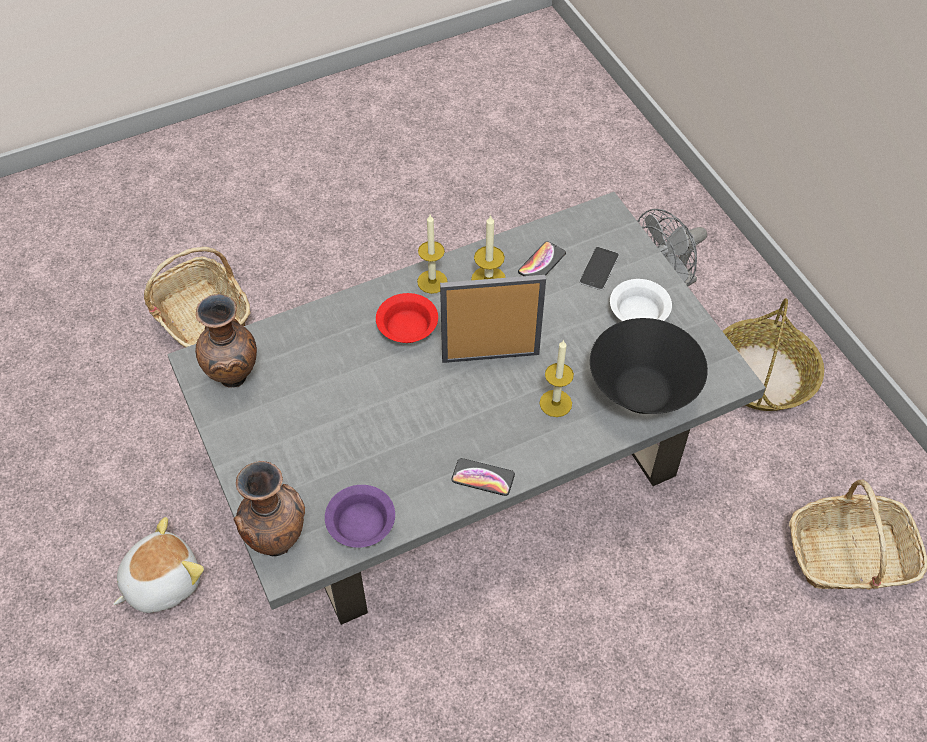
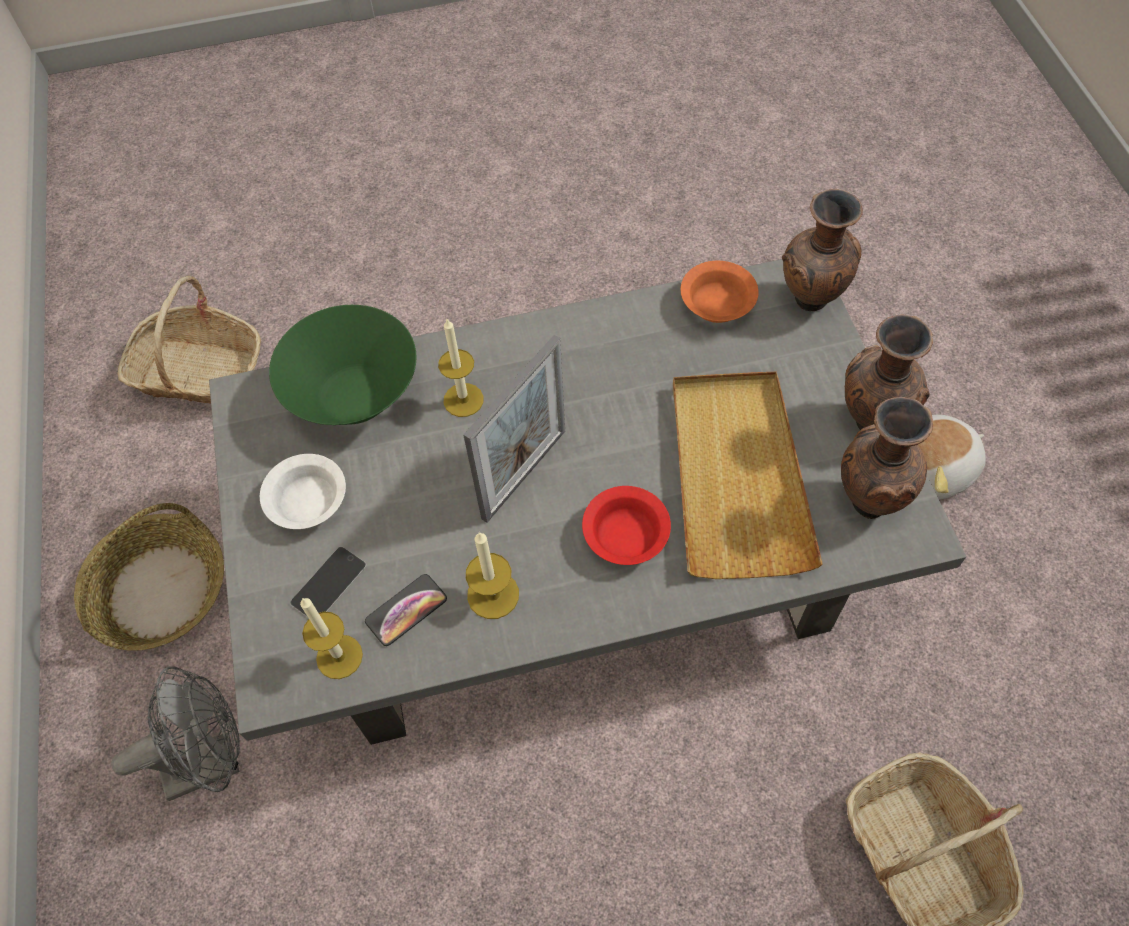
camera: 165 degrees left, 5 degrees up
(229, 437) = (869, 423): none -> brown vase
(332, 381) = (736, 475): none -> beige tray
(360, 525) = (718, 303): purple bowl -> orange bowl
(432, 281) = (575, 607): candle -> candle (339, 656)
(483, 477) = (574, 331): phone -> none
(490, 356) = (524, 474): picture frame -> picture frame turned 60 degrees counterclockwise
(642, 392) = (355, 396): black bowl -> green bowl

